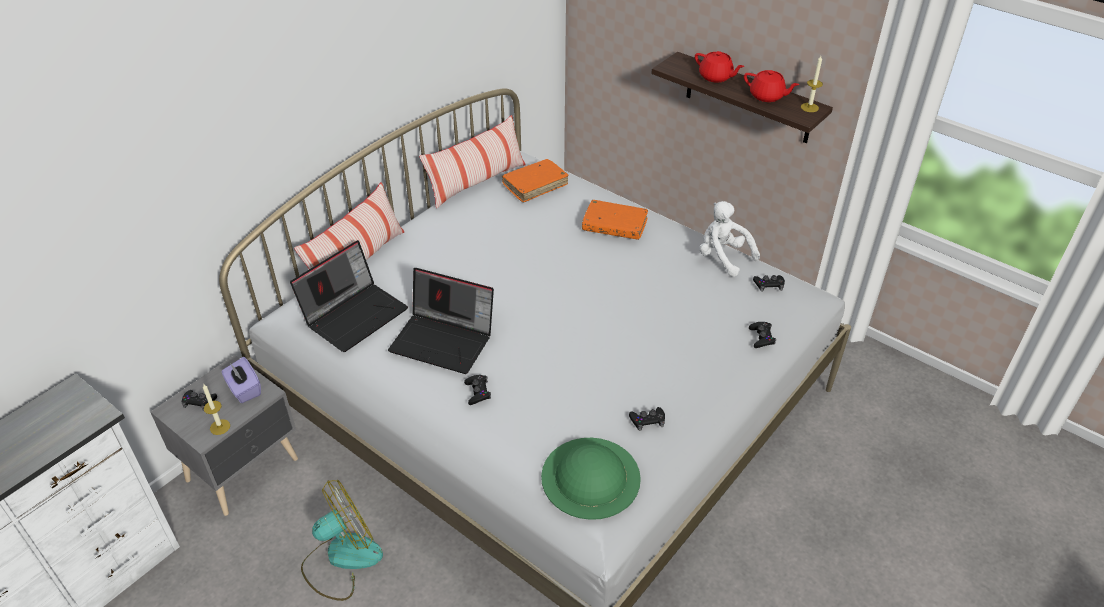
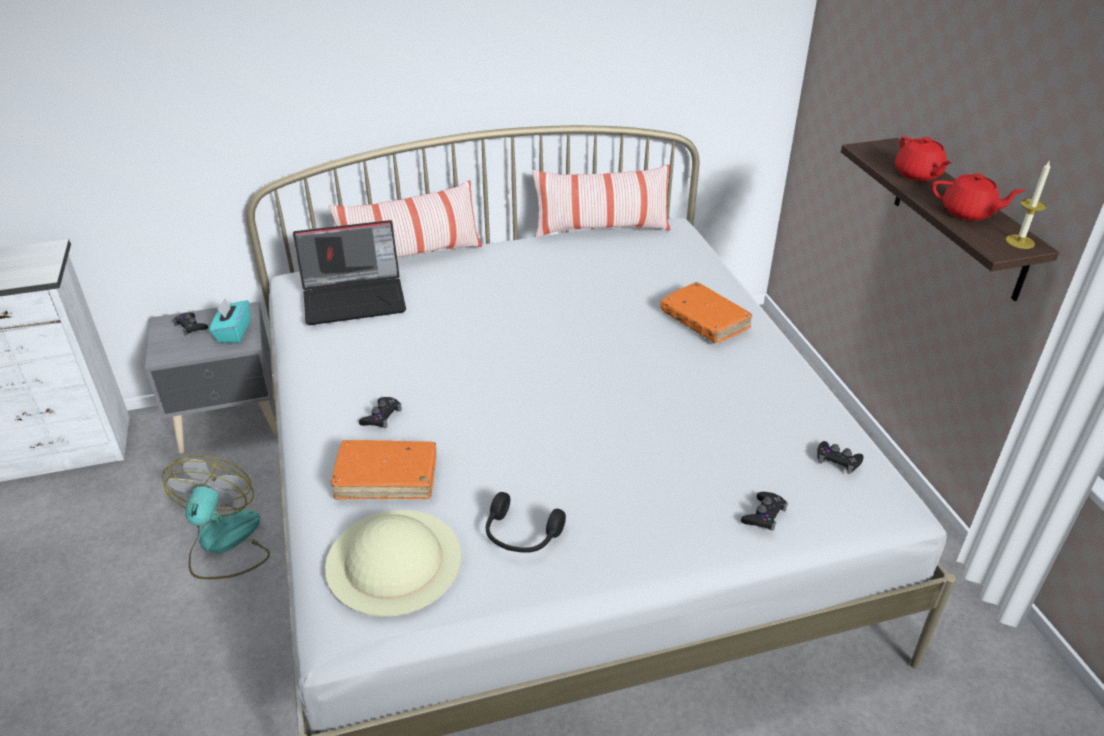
camera: 35 degrees right, 5 degrees down
(220, 427) = (182, 354): candle -> none
(244, 389) = (233, 332): purple tissue box -> turquoise tissue box
(341, 559) = (224, 544): fan -> fan turned 90 degrees counterclockwise
(444, 340) = (406, 354): laptop -> none
(535, 185) = (658, 251): orange book -> orange book (386, 477)
(590, 477) = (393, 561): green hat -> beige hat
(647, 421) = (521, 535): black game controller -> black headphones
(723, 257) = (808, 405): white plush toy -> none
(767, 96) = (968, 212): red teapot -> red teapot turned 45 degrees counterclockwise

